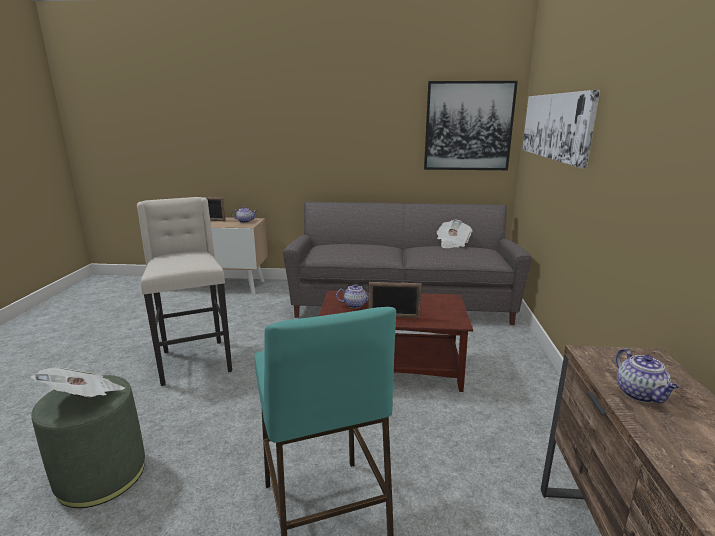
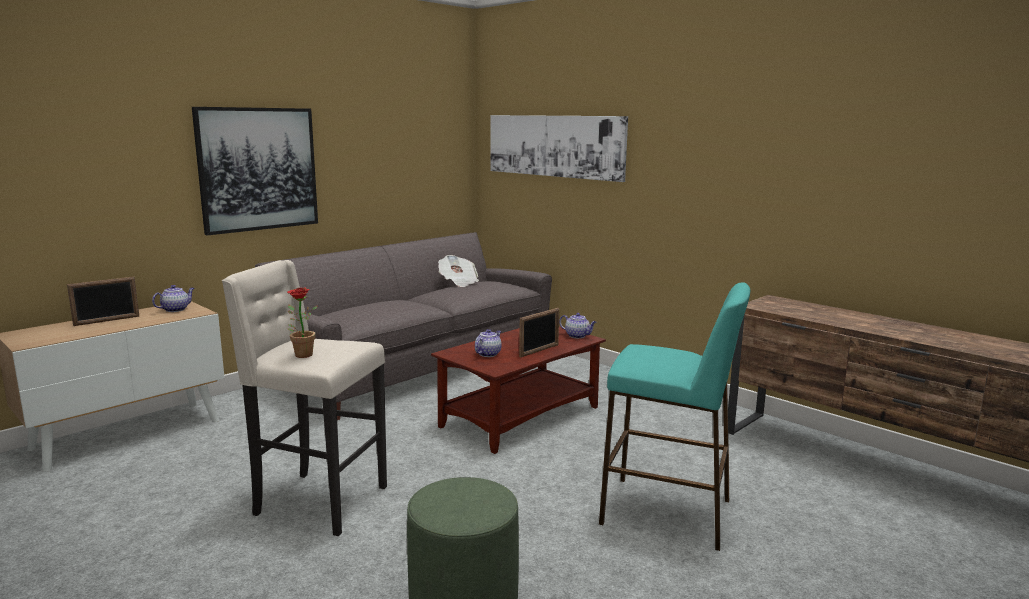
camera: 50 degrees left, 5 degrees down
(84, 398) = (467, 500): newspaper -> none
(166, 261) = (301, 354): none -> potted plant
(468, 126) = (430, 147): picture -> picture (258, 169)
(640, 394) = (806, 313): teapot -> teapot (577, 336)

